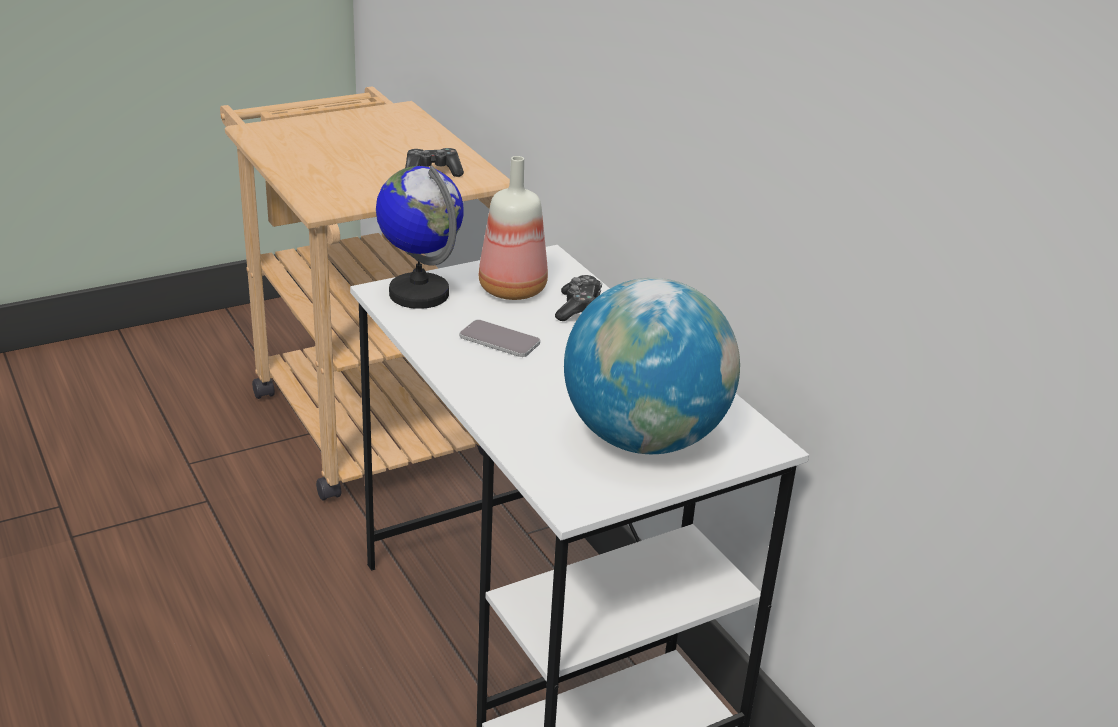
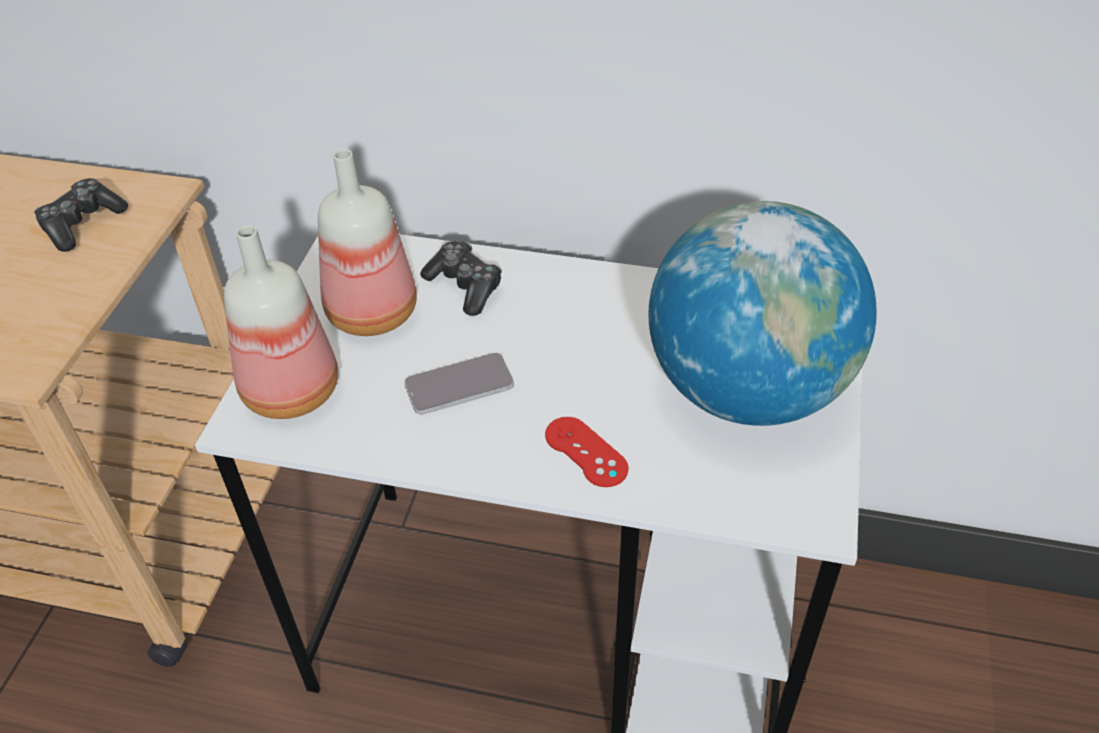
camera: 45 degrees left, 15 degrees up
(419, 293) = (289, 393): globe -> bottle
(509, 402) = (586, 452): none -> red game controller

